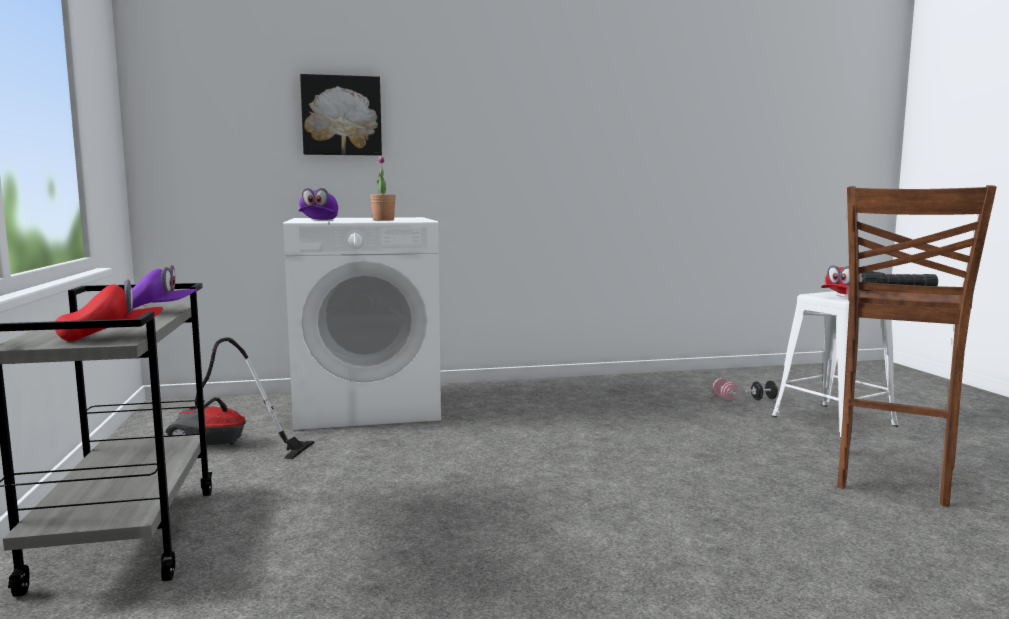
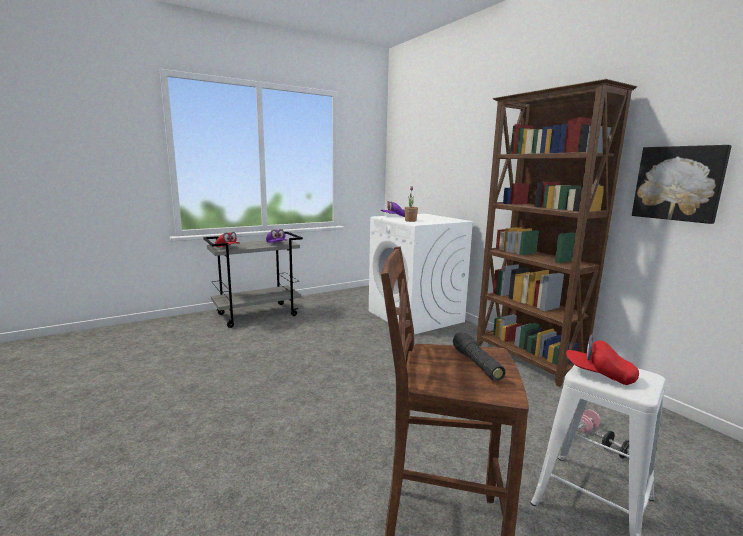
camera: 70 degrees right, 5 degrees up
(225, 447) = (341, 306): vacuum cleaner -> none
(341, 116) = (448, 160): picture -> picture (679, 183)
(572, 385) = (527, 360): none -> brown bookcase

